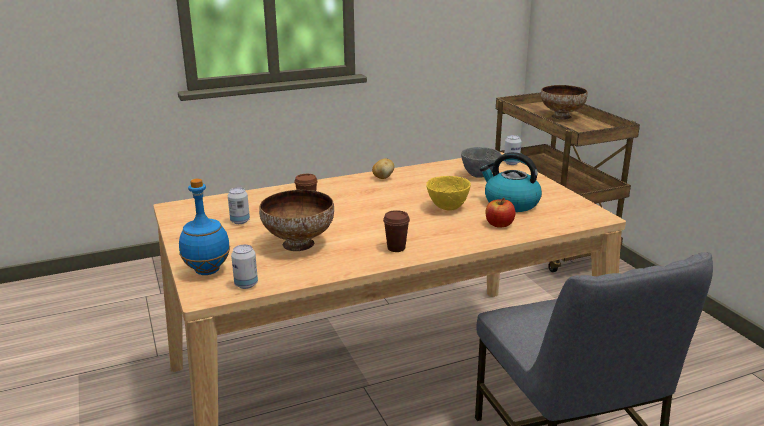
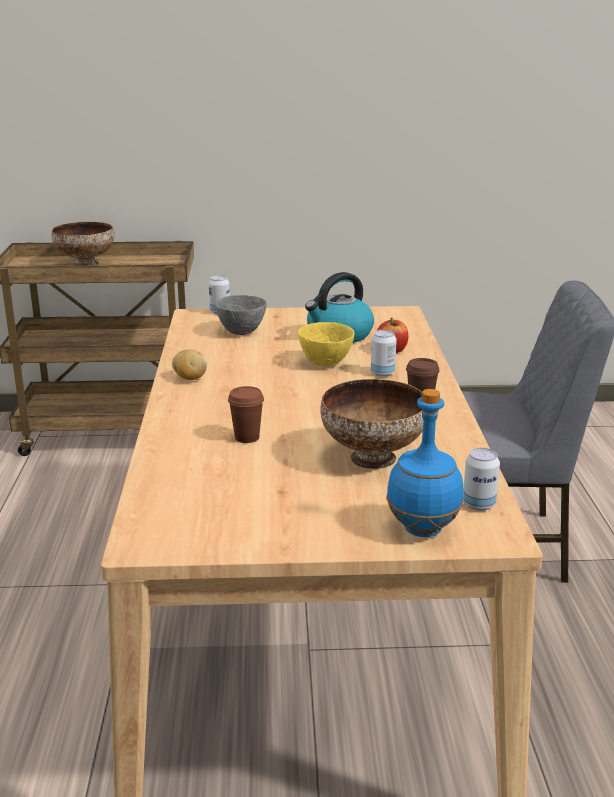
camera: 70 degrees left, 0 degrees up
(240, 221) = (259, 490): can -> can (382, 373)

